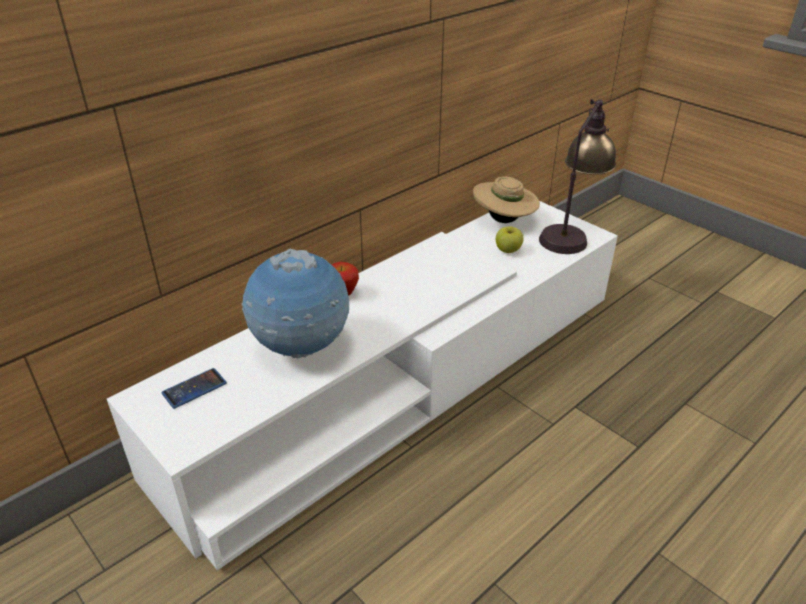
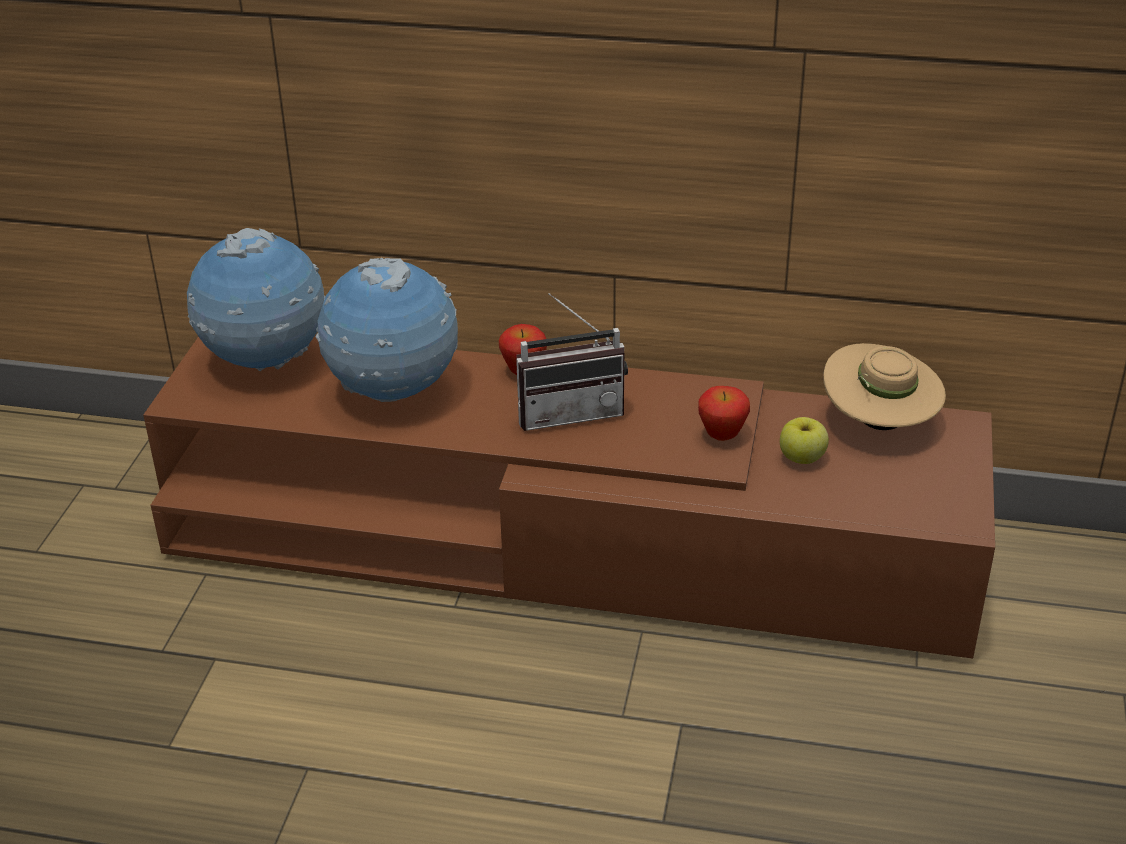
camera: 55 degrees right, 0 degrees up
(194, 388) = (266, 363): phone -> globe
(397, 295) = (569, 411): none -> radio
(402, 379) = (565, 542): white tv stand -> brown tv stand
(473, 261) = (722, 436): none -> apple
(571, 233) = (932, 498): table lamp -> none

